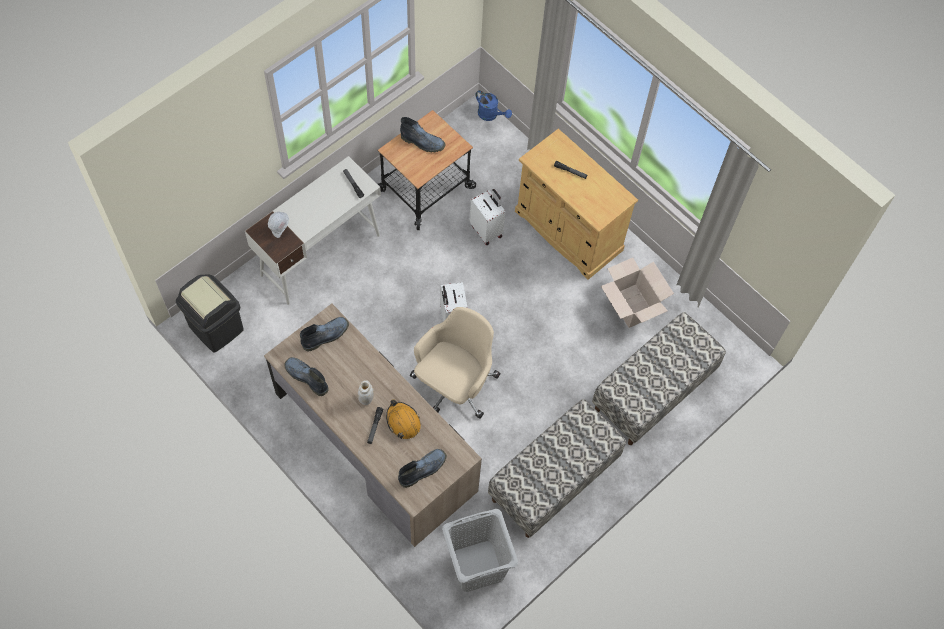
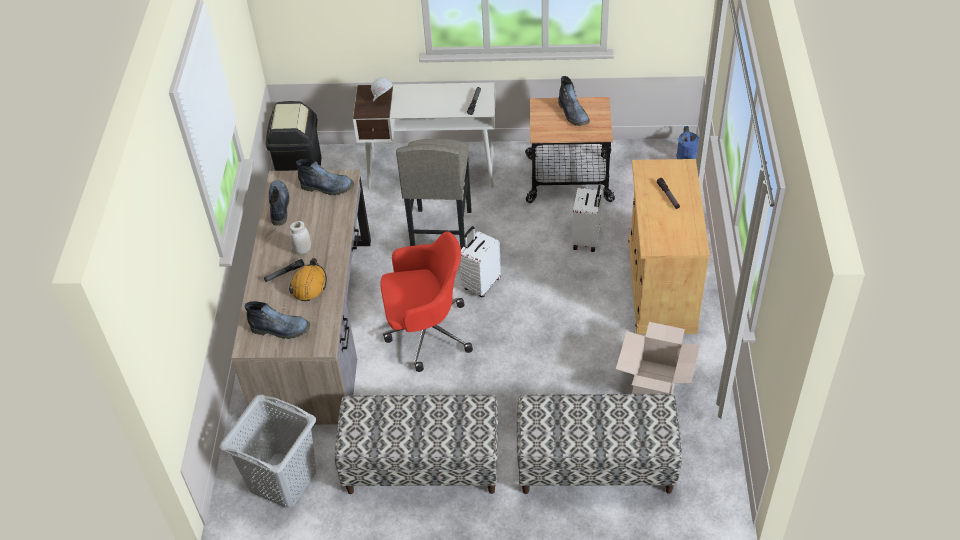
camera: 50 degrees right, 15 degrees down
(382, 301) = (441, 234): none -> grey stool
(454, 385) = (426, 332): beige office chair -> red office chair

